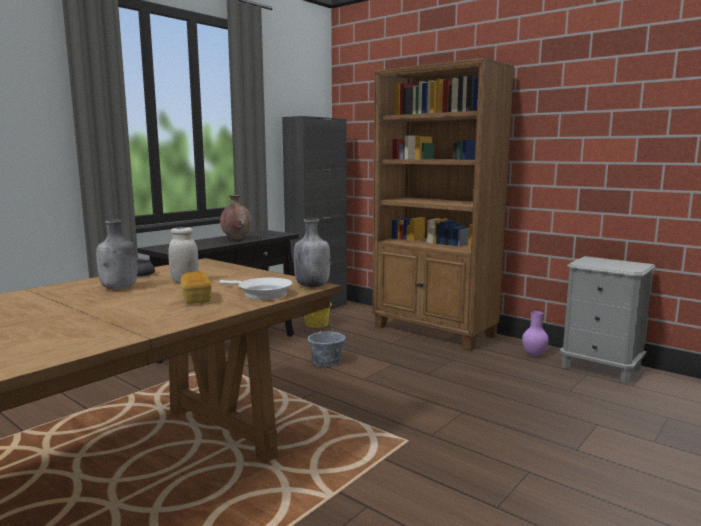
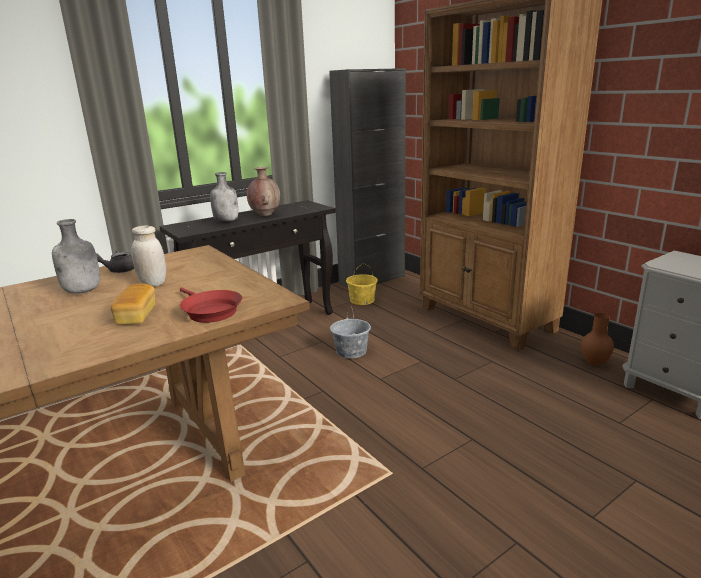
camera: 15 degrees right, 10 degrees up
(261, 294) = (209, 311): white frying pan -> red frying pan
(312, 286) = (275, 300): grey bottle -> grey bottle (227, 221)
(534, 355) = (595, 363): purple vase -> brown vase

